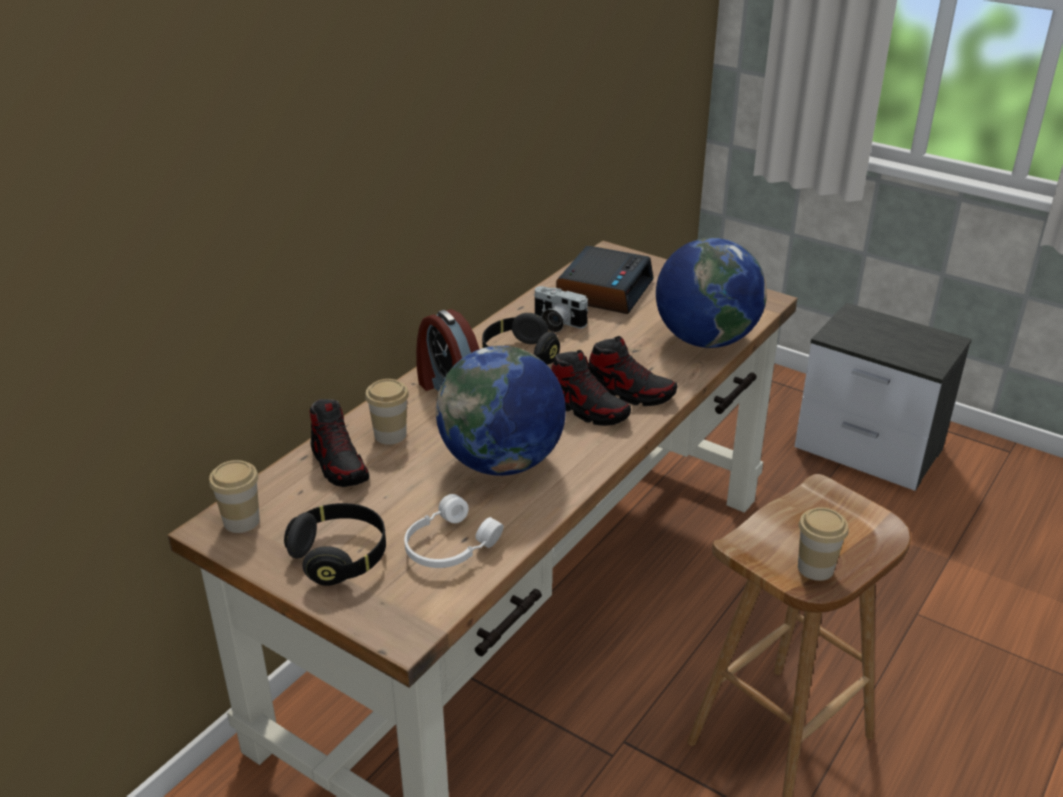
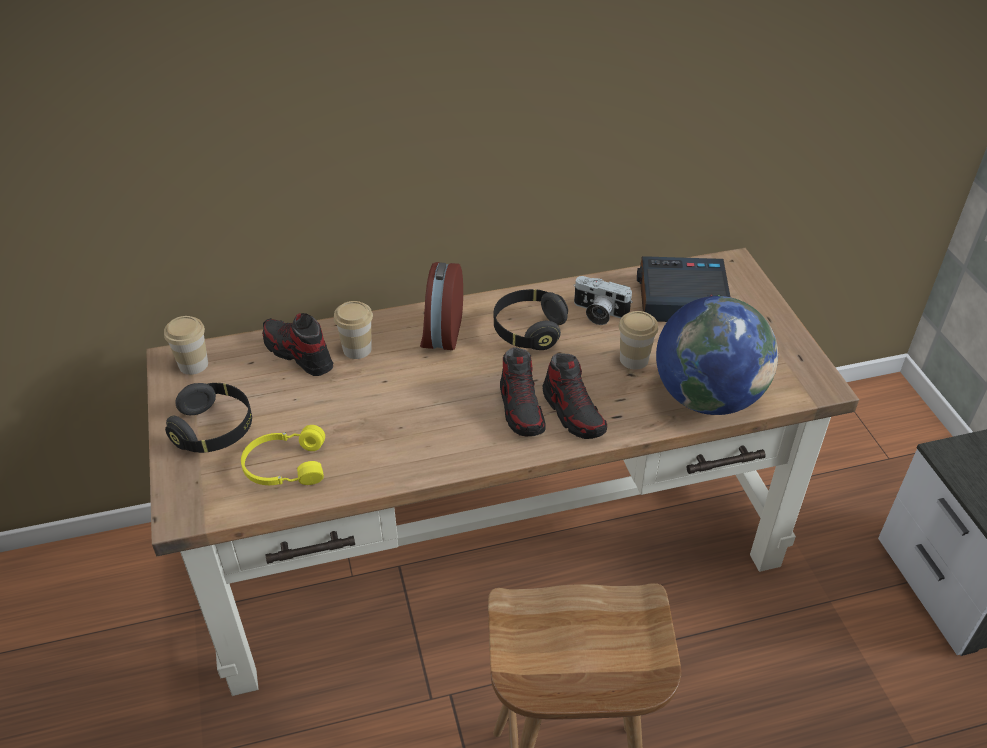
camera: 40 degrees right, 10 degrees up
(339, 464) = (298, 354): shoe -> shoe turned 120 degrees clockwise
(448, 546) = (285, 465): white headphones -> yellow headphones
(501, 462) = (401, 418): globe -> none
(556, 323) = (598, 313): camera -> camera turned 45 degrees counterclockwise
(604, 290) = (680, 300): alarm clock -> alarm clock turned 150 degrees counterclockwise
(815, 568) = (546, 669): cup -> cup (634, 359)

